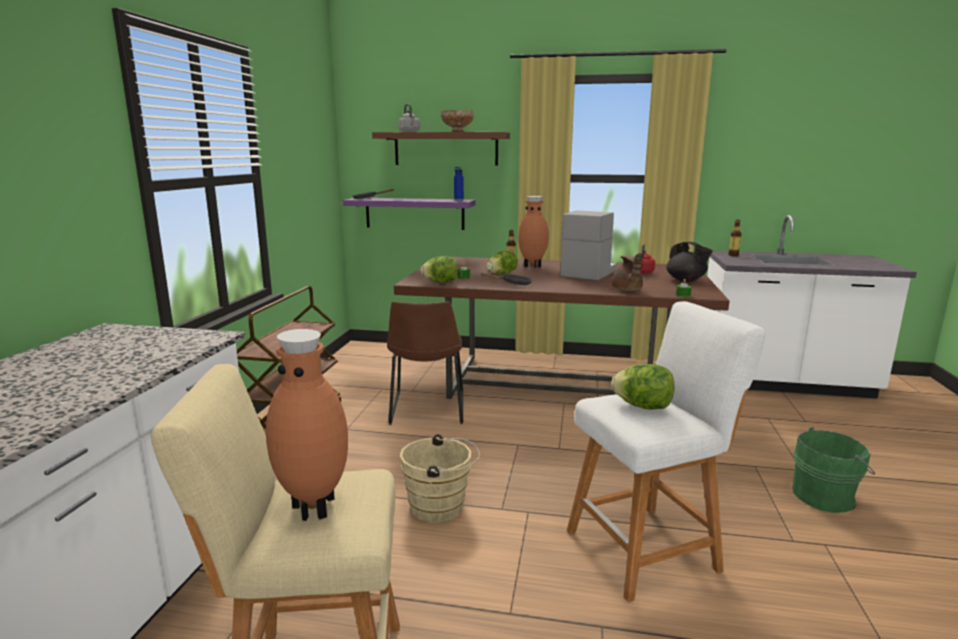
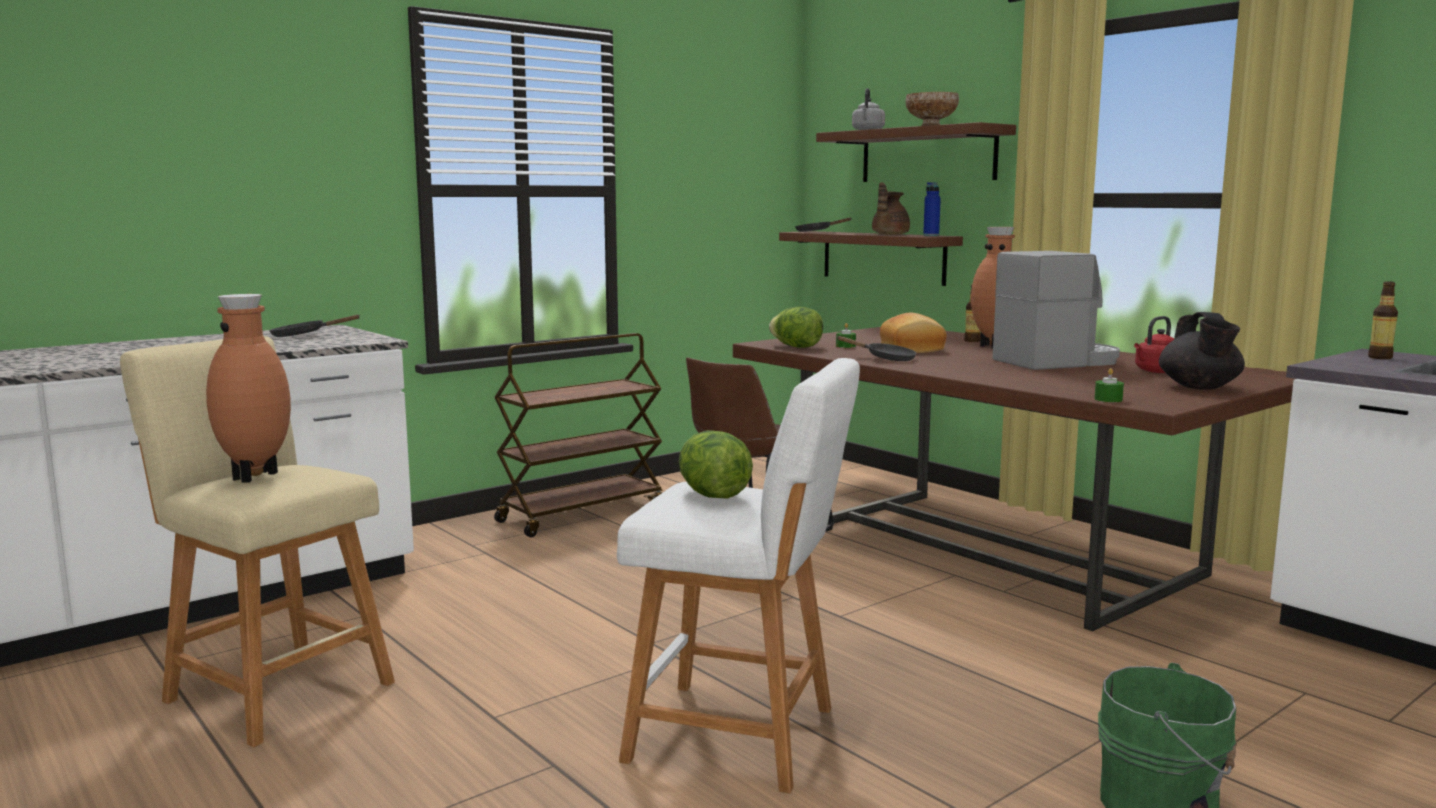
camera: 40 degrees right, 5 degrees down
(118, 345) = (304, 336): none -> black frying pan
(414, 213) = (883, 257): purple shelf -> brown shelf
(441, 507) = (593, 619): beige bucket -> none
(502, 274) = (913, 348): lettuce -> bread
(627, 290) = (1032, 384): brown teapot -> brown teapot (889, 234)

